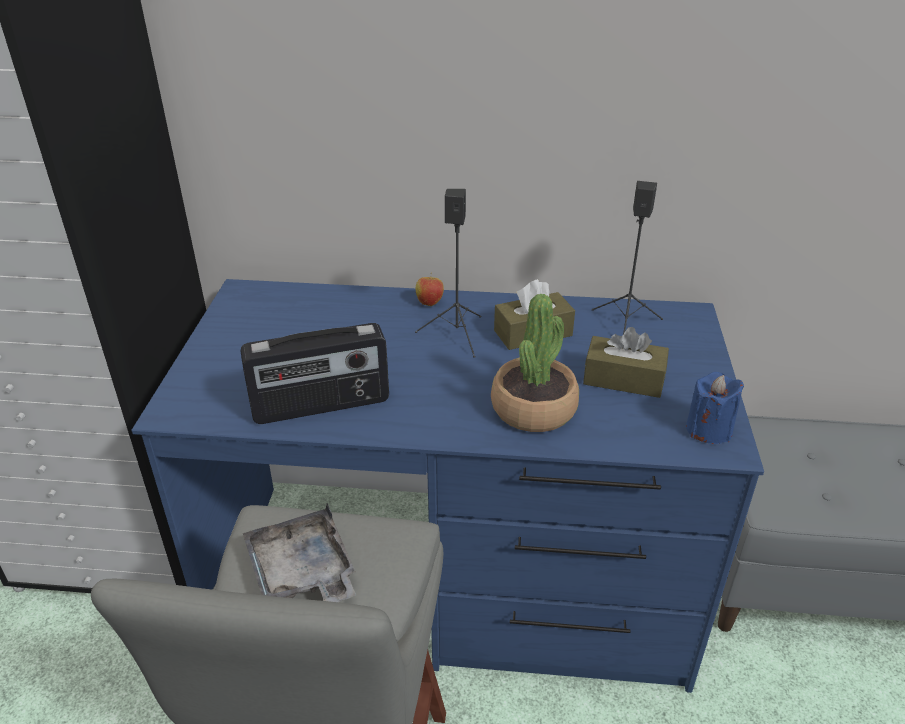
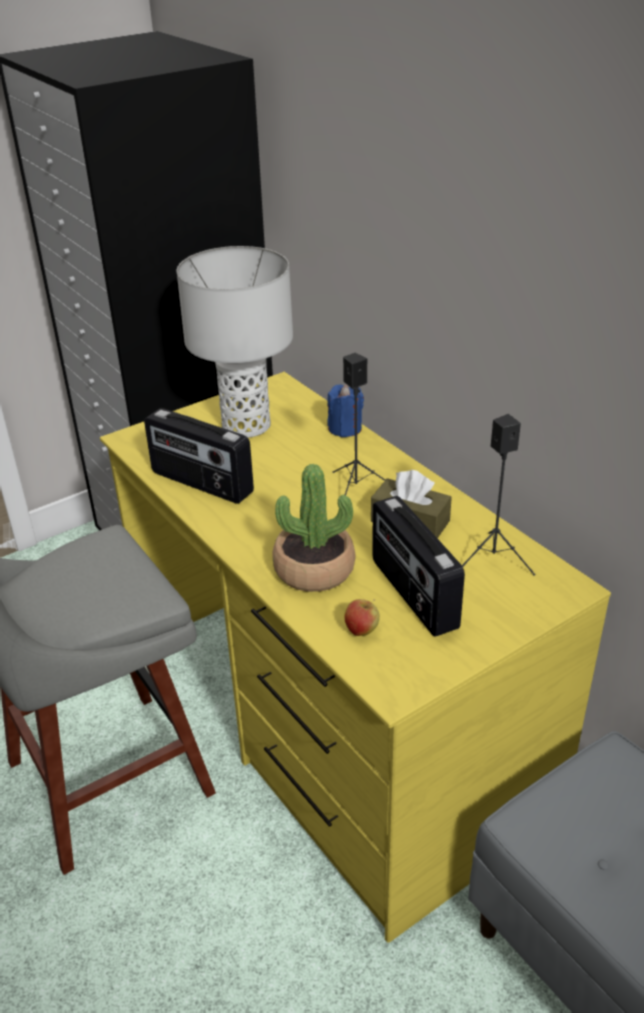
camera: 50 degrees right, 0 degrees up
(273, 336) = (247, 425): none -> white table lamp
(303, 572) = (81, 576): grey tray -> none
(429, 303) = (378, 457): apple -> apple (362, 631)
(454, 580) = (331, 721): blue desk -> yellow desk
(623, 379) = (412, 594): brown tissue box -> radio
(708, 429) = (405, 669): blue candle -> blue candle (345, 428)

